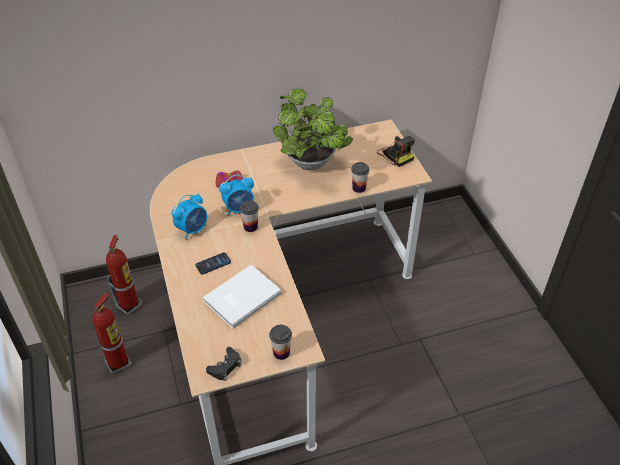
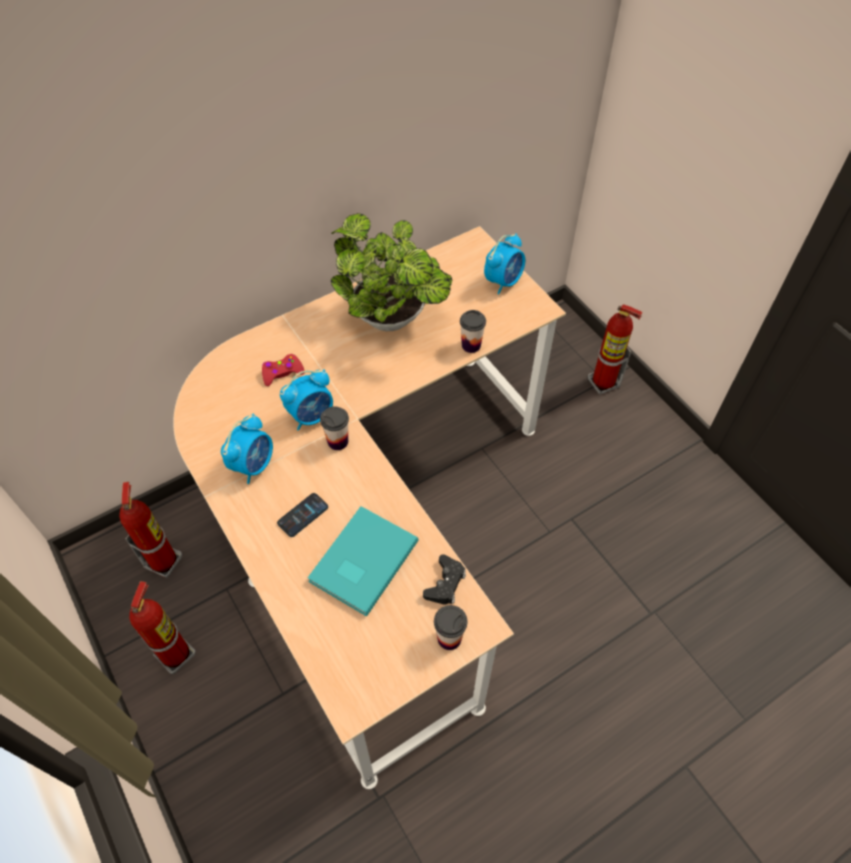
camera: 15 degrees left, 10 degrees up
(225, 367) = (377, 682): black game controller -> black game controller (445, 583)
(240, 297) = (361, 561): white book -> turquoise book
(395, 154) = (503, 281): camera -> alarm clock
(473, 255) = (603, 383): none -> fire extinguisher

